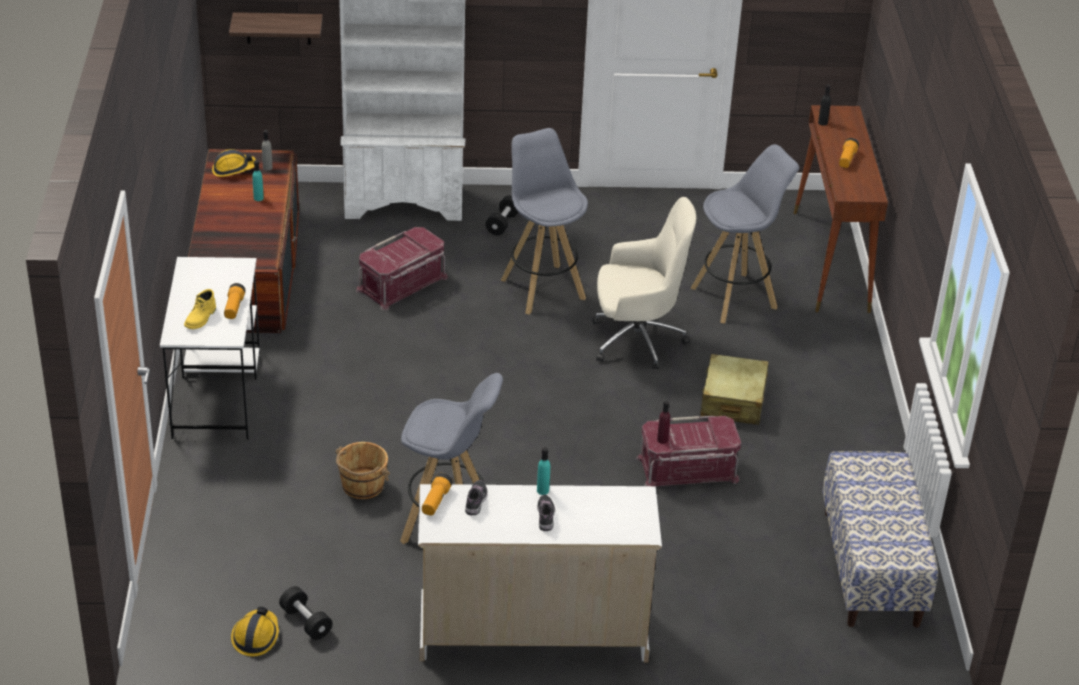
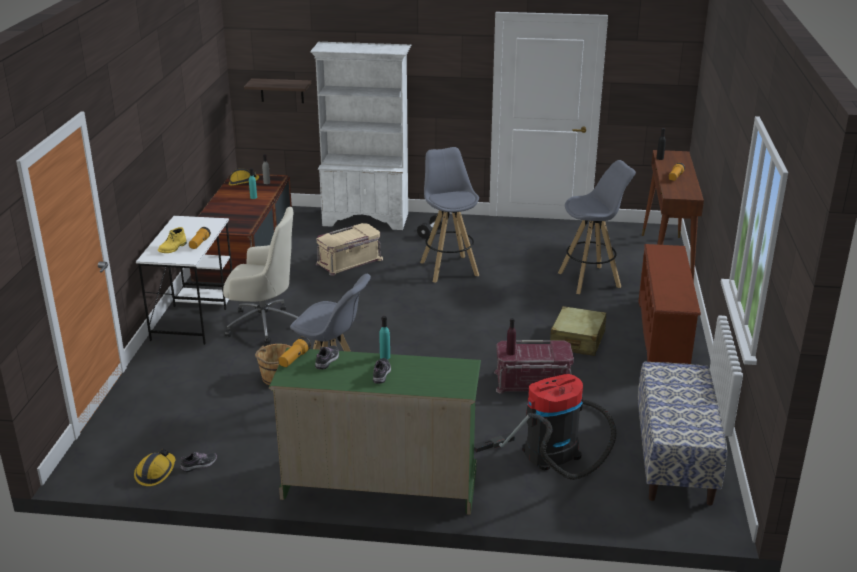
camera: 10 degrees right, 10 degrees down
(306, 622) = (199, 465): black dumbbell -> shoe
(402, 284) = (350, 262): red storage box -> beige storage box
(531, 630) = (378, 484): white cabinet -> green cabinet
(637, 341) = (511, 301): beige office chair -> beige office chair (265, 325)
(732, 568) = (556, 451): none -> vacuum cleaner
(840, 386) = (664, 336): none -> brown shoe rack

